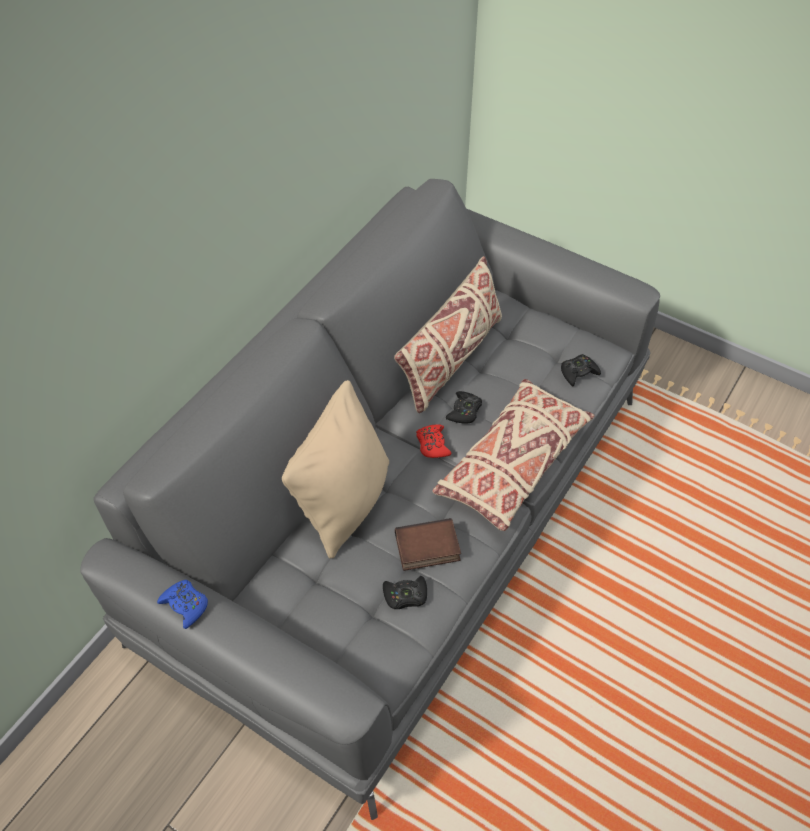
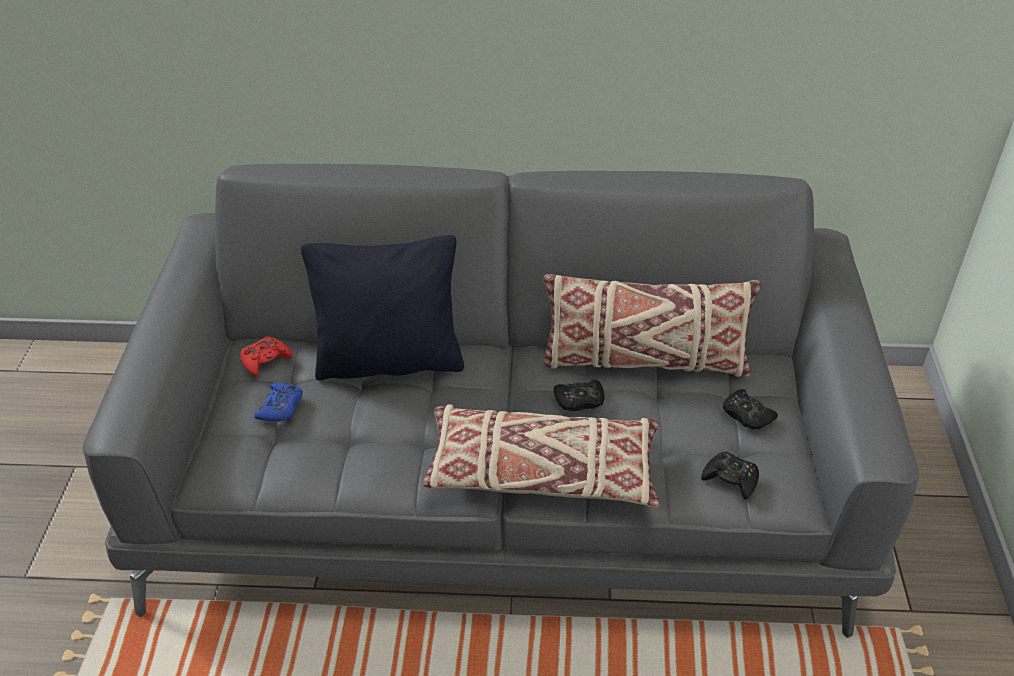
camera: 60 degrees right, 10 degrees down
(185, 605) = (174, 283): blue game controller -> blue game controller (281, 407)
(344, 503) = (390, 361): beige pillow -> black pillow
(405, 596) = (305, 451): black game controller -> black game controller (747, 415)
(426, 549) = (372, 444): book -> none
(432, 444) = (513, 394): red game controller -> red game controller (265, 360)

